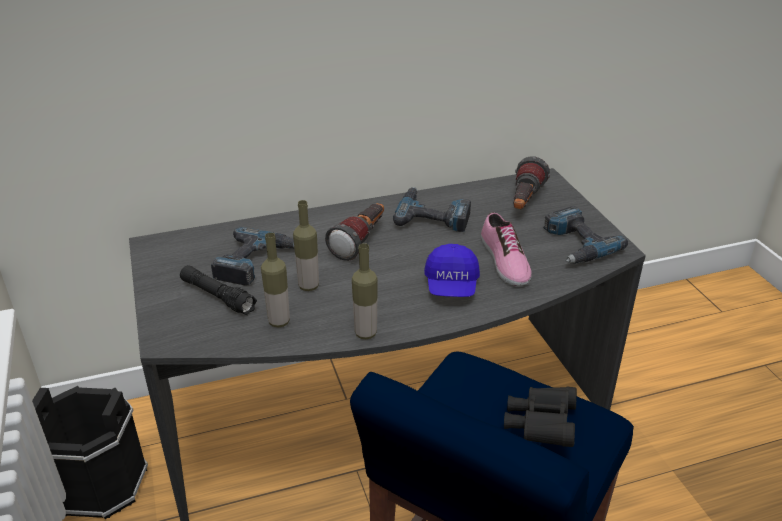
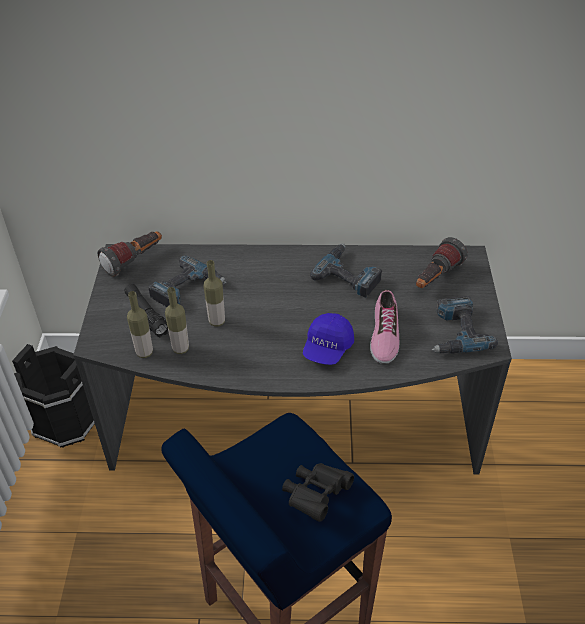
camera: 20 degrees right, 10 degrees up
(361, 242) = (277, 288): flashlight -> flashlight (134, 261)
(365, 333) = (239, 376): bottle -> bottle (144, 352)

